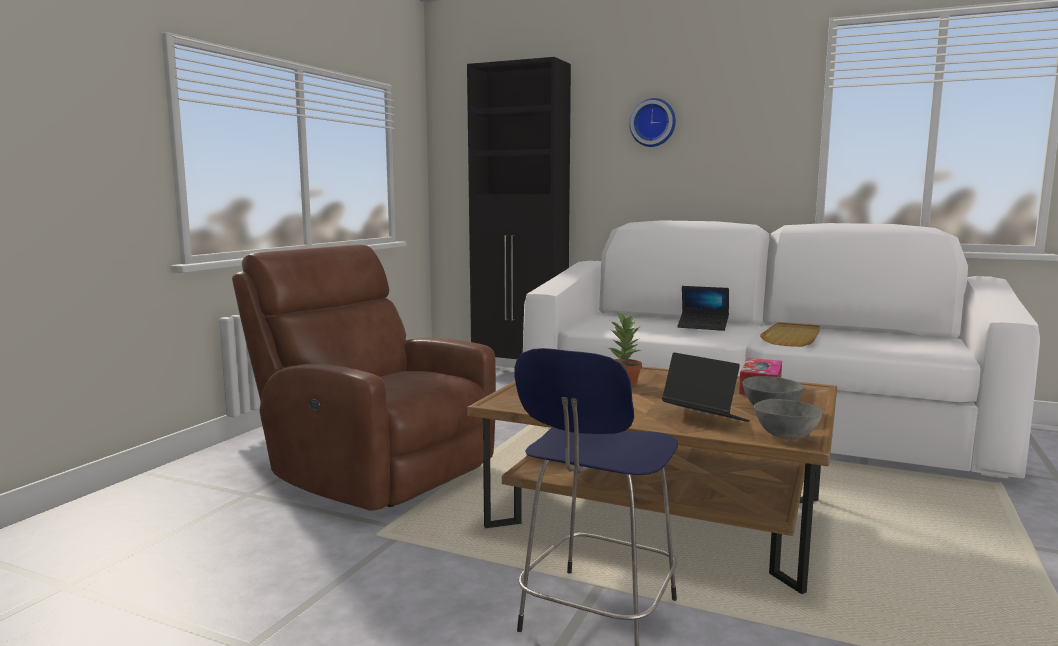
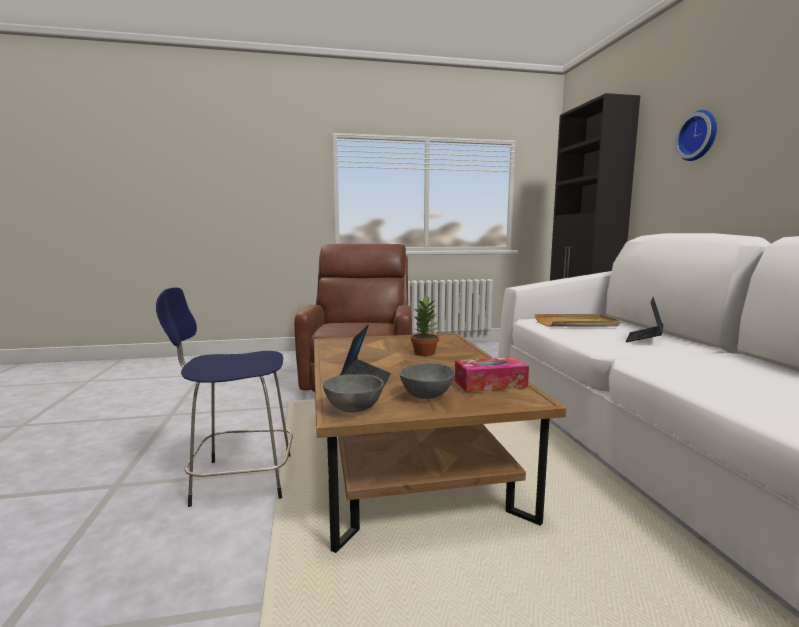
camera: 55 degrees right, 0 degrees up
(703, 326) = (644, 339): laptop -> laptop turned 45 degrees clockwise
(792, 338) = (694, 365): beige tray -> beige tray (576, 323)

